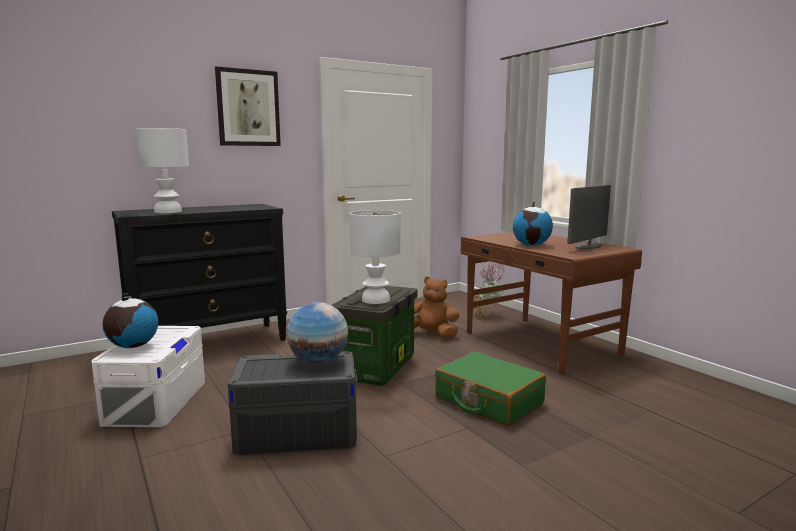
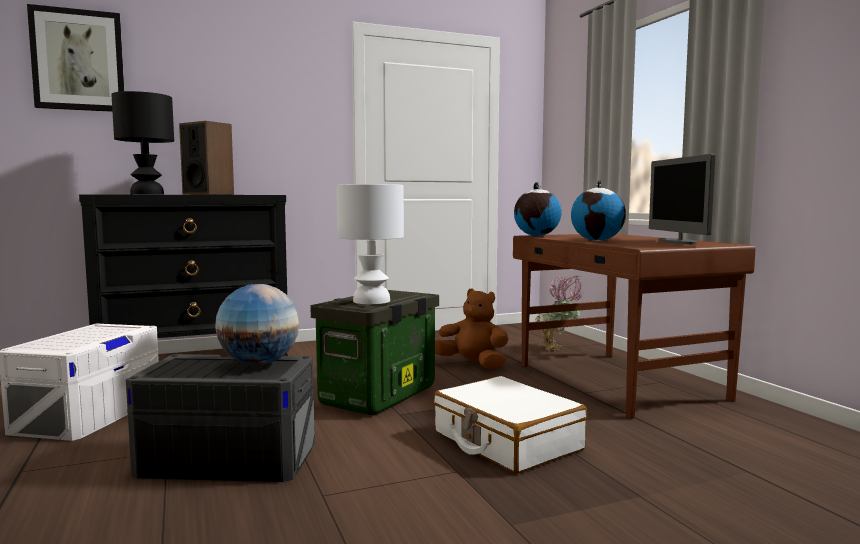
camera: 10 degrees right, 5 degrees down
(132, 346) = (59, 340): globe -> globe (536, 235)
(168, 211) = (147, 194): white table lamp -> black table lamp
(217, 209) = (208, 194): none -> speaker
(248, 108) = (261, 80): picture -> picture (78, 60)
(488, 401) = (506, 441): green suitcase -> white suitcase
(588, 246) = (677, 242): monitor -> monitor turned 60 degrees counterclockwise

